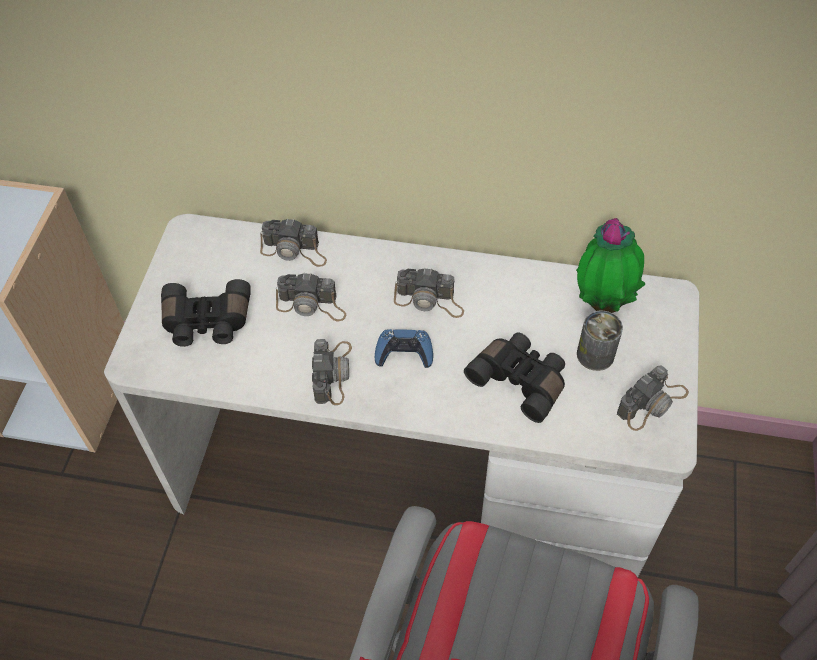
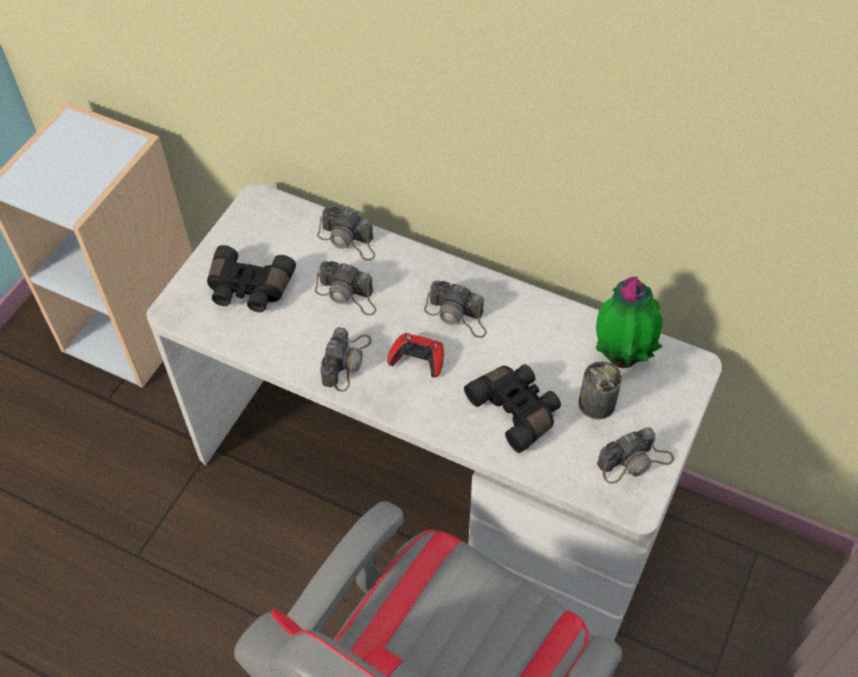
camera: 15 degrees right, 0 degrees up
(404, 353) = (417, 358): blue game controller -> red game controller

